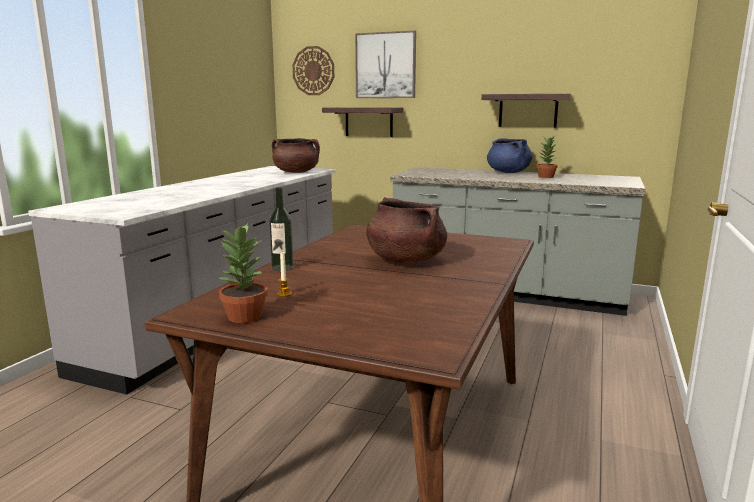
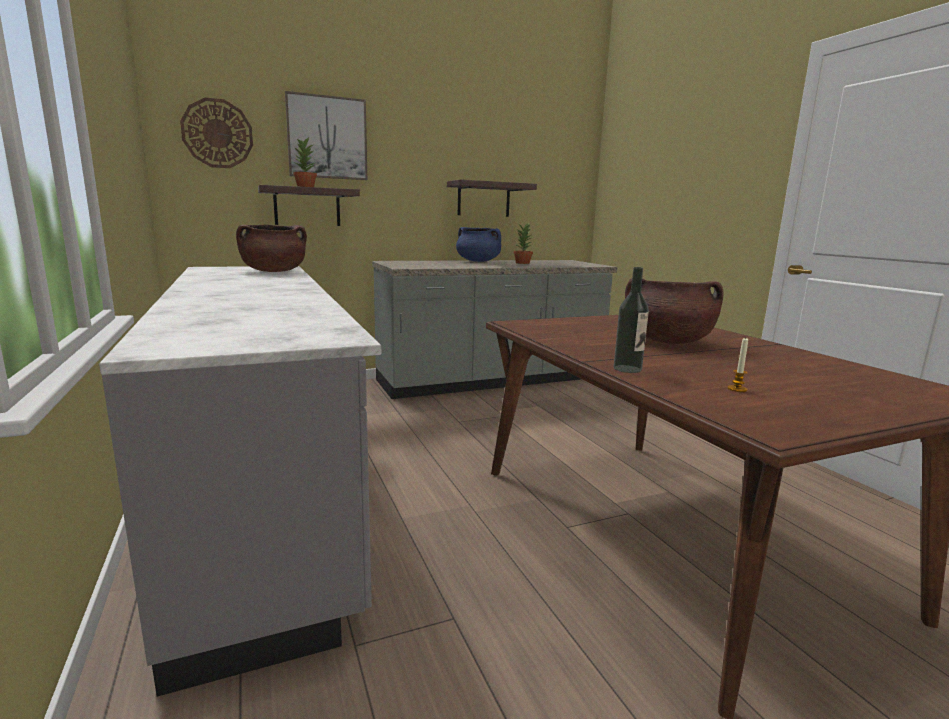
camera: 45 degrees left, 0 degrees up
(244, 317) = (812, 417): potted plant -> potted plant (305, 187)

